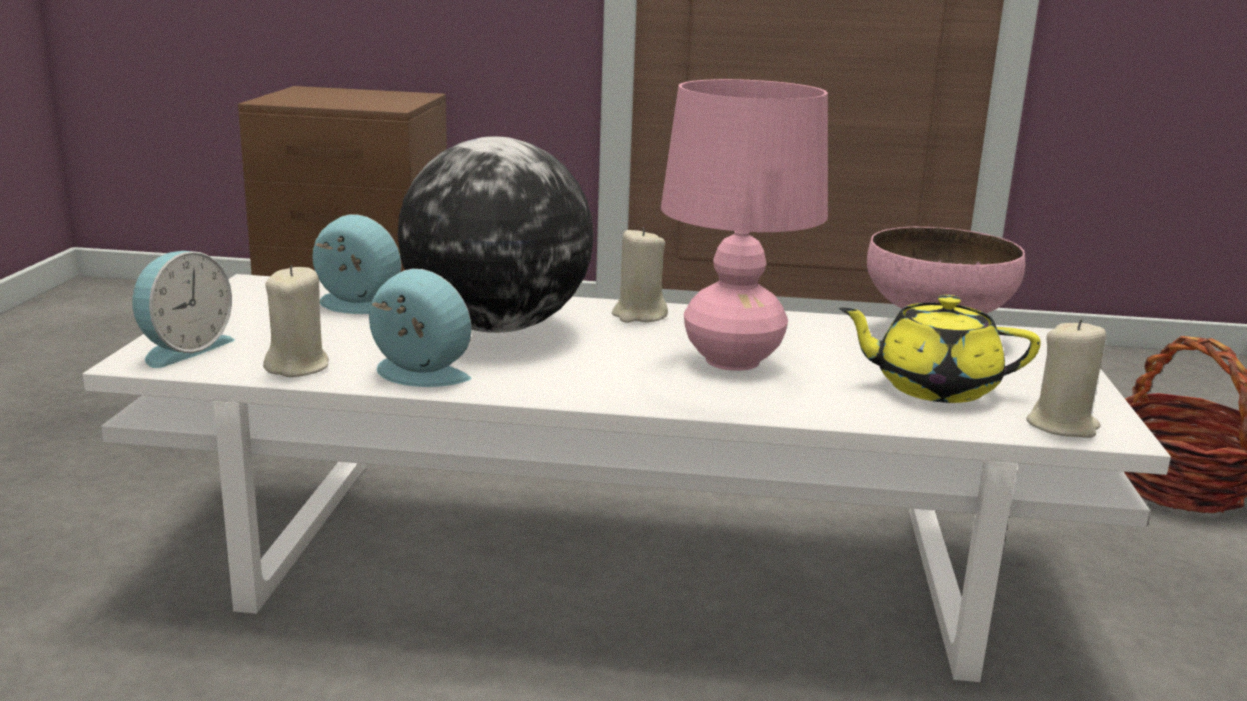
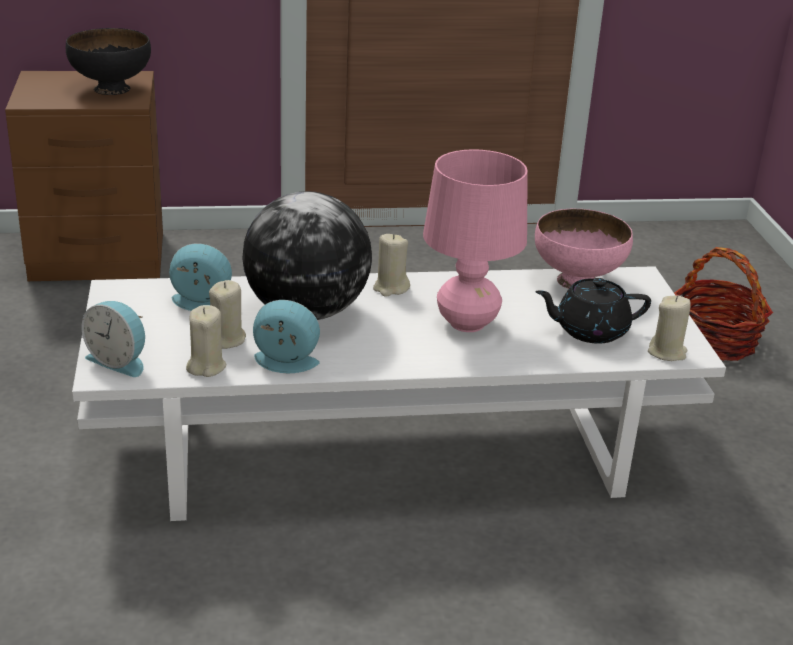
camera: 15 degrees left, 10 degrees up
(182, 349) = (119, 361): alarm clock -> alarm clock turned 105 degrees clockwise
(356, 342) = (226, 339): none -> beige candle
(380, 99) = (112, 88): none -> black bowl
(933, 387) = (590, 330): yellow teapot -> black teapot

